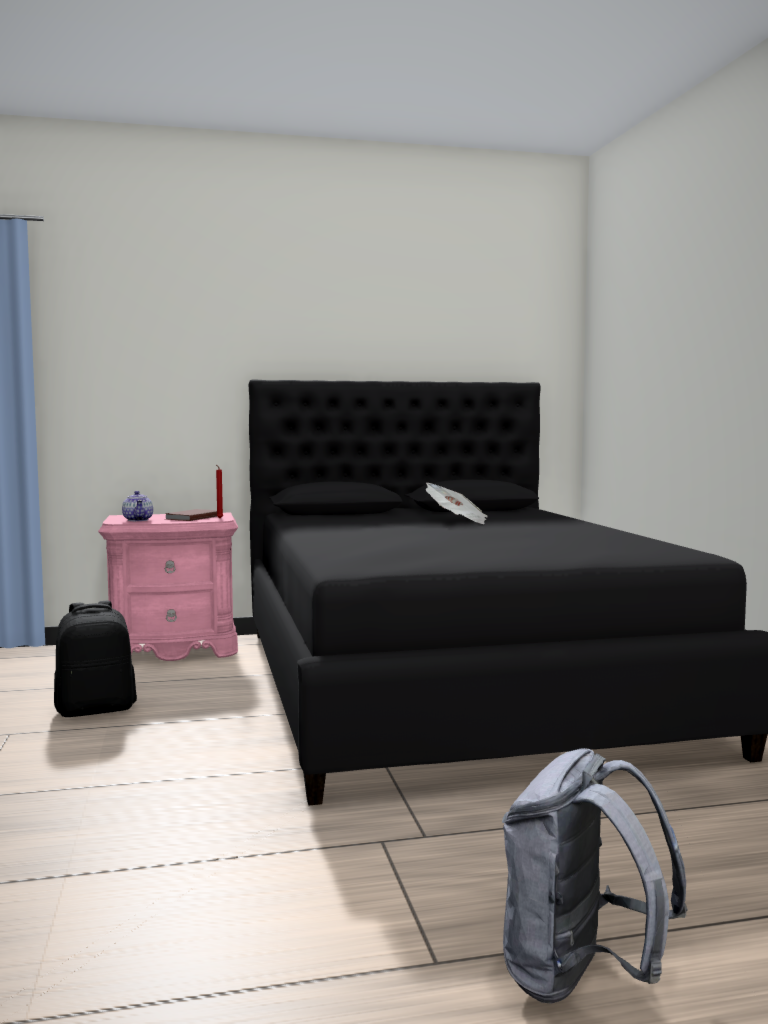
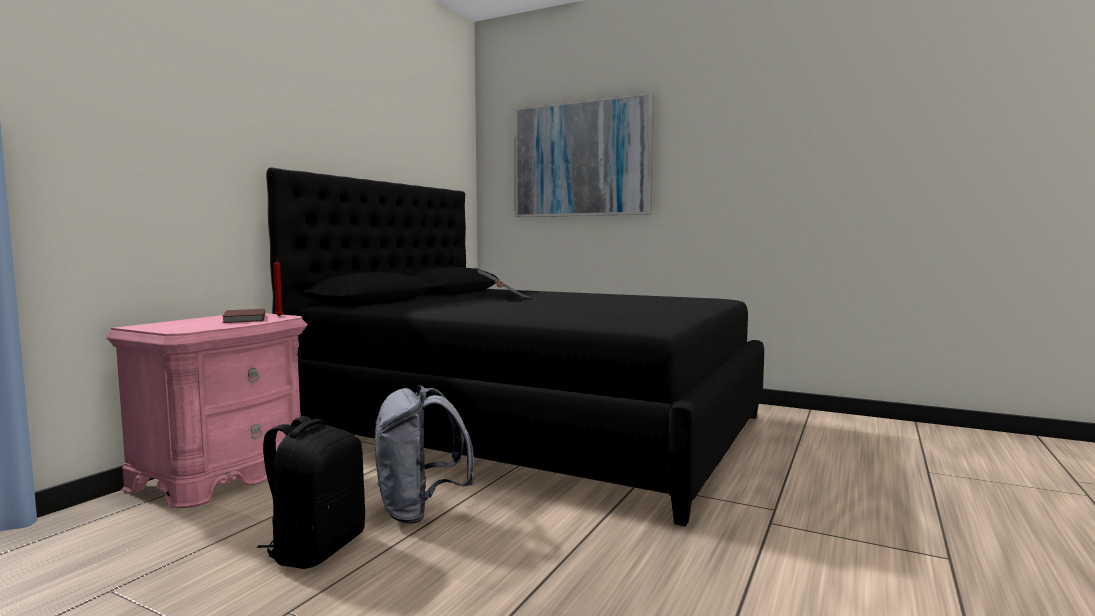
camera: 50 degrees left, 0 degrees up
(138, 520) = (194, 326): teapot -> none
(580, 979) = (980, 530): grey backpack -> grey backpack (420, 511)
(664, 332) = (582, 159): none -> picture

